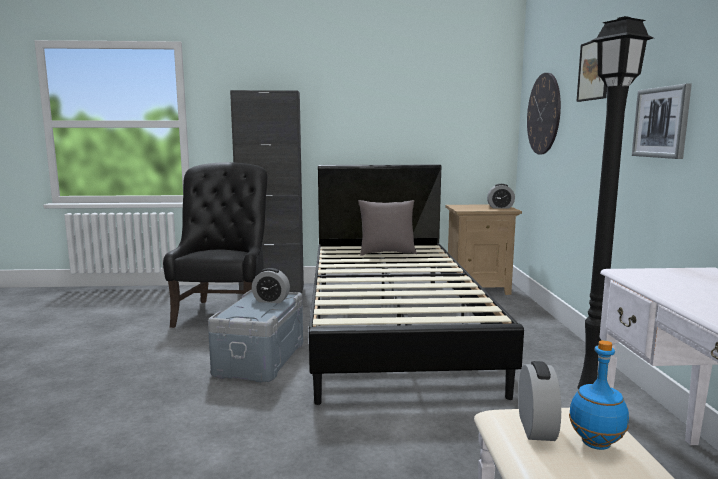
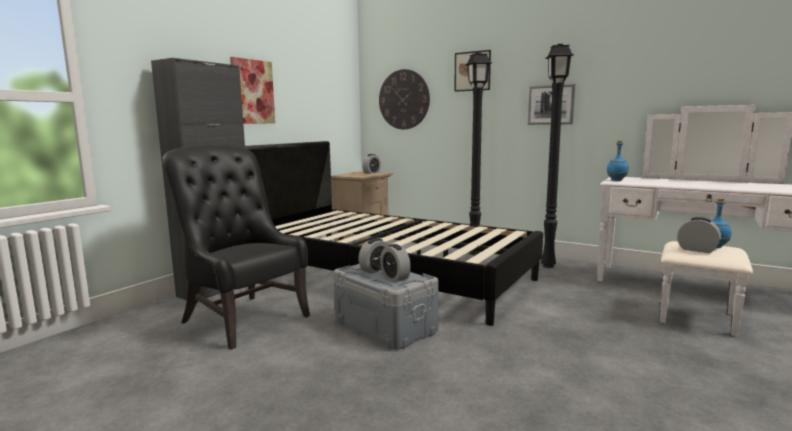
camera: 55 degrees left, 0 degrees up
(257, 310) = (395, 277): none -> alarm clock
(343, 112) = (252, 92): none -> picture
(386, 253) = (329, 221): grey pillow -> none
(548, 342) = (474, 253): none -> black floor lamp
(647, 273) = (616, 180): none -> blue bottle

